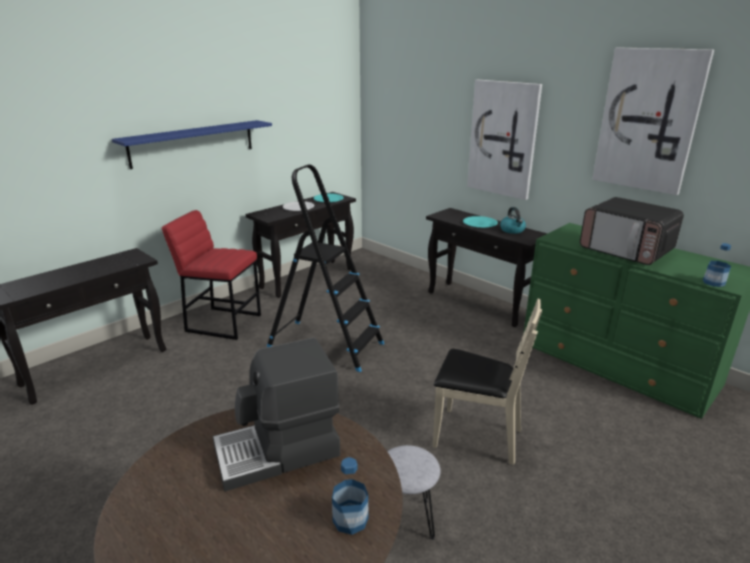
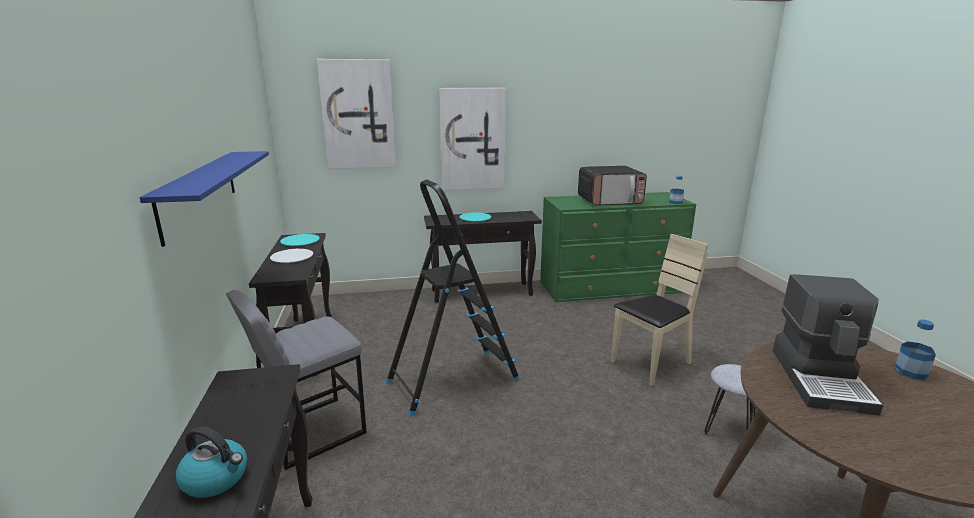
camera: 55 degrees left, 5 degrees down
(222, 323) = (310, 432): red stool -> grey stool
(512, 230) = (506, 215): kettle -> kettle (216, 478)
(648, 120) = (589, 108): picture -> picture (358, 115)

